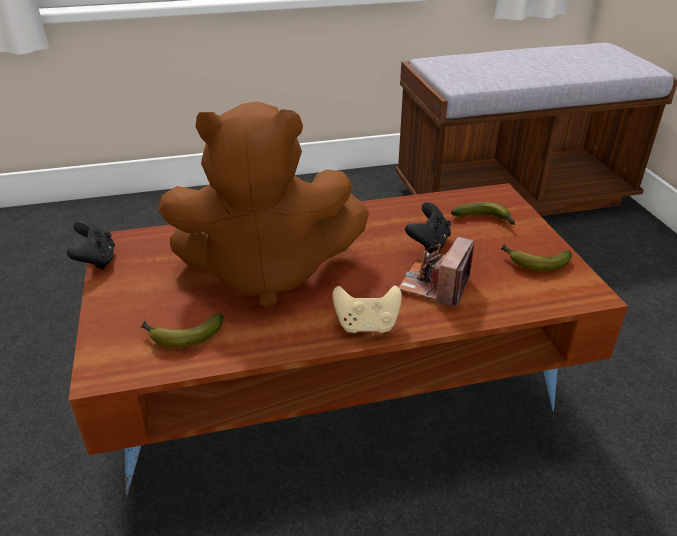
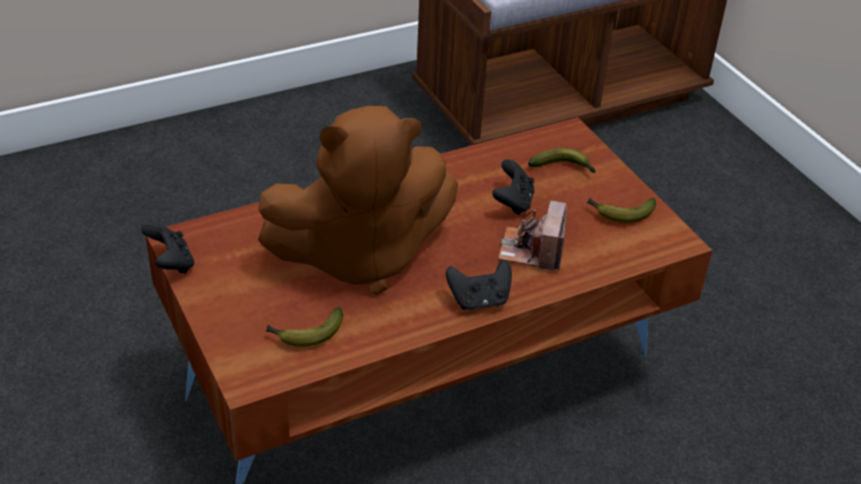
camera: 15 degrees left, 5 degrees up
(366, 325) = (479, 300): beige game controller -> black game controller

